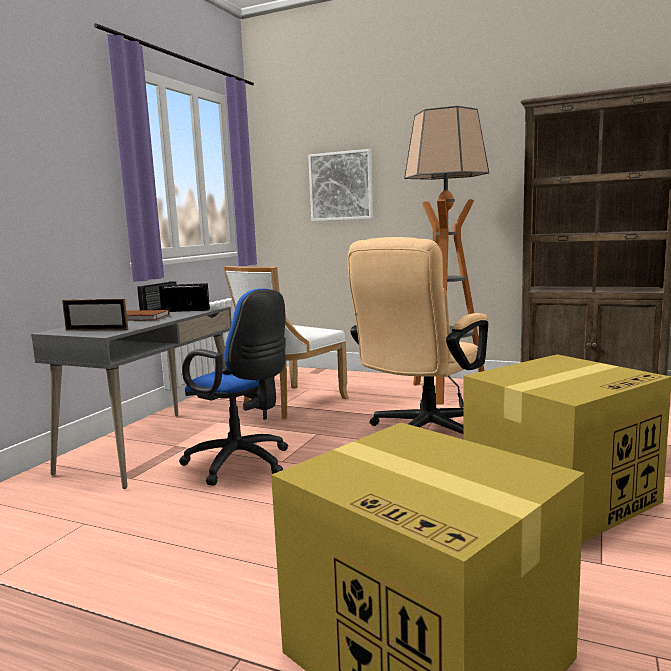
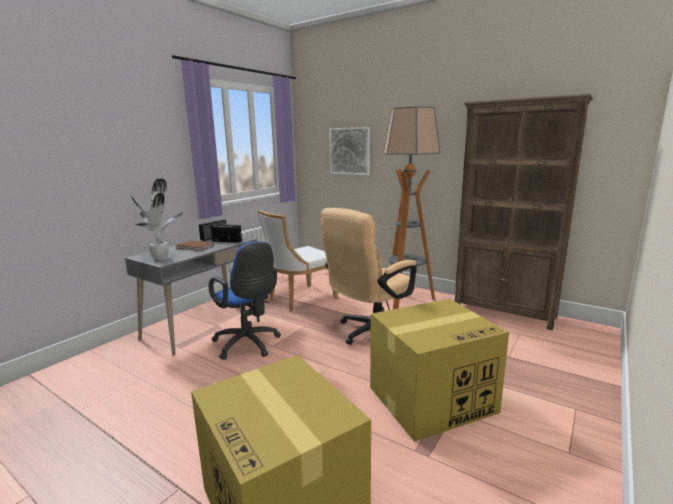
camera: 10 degrees right, 5 degrees up
(96, 330) = (161, 258): picture frame -> potted plant

